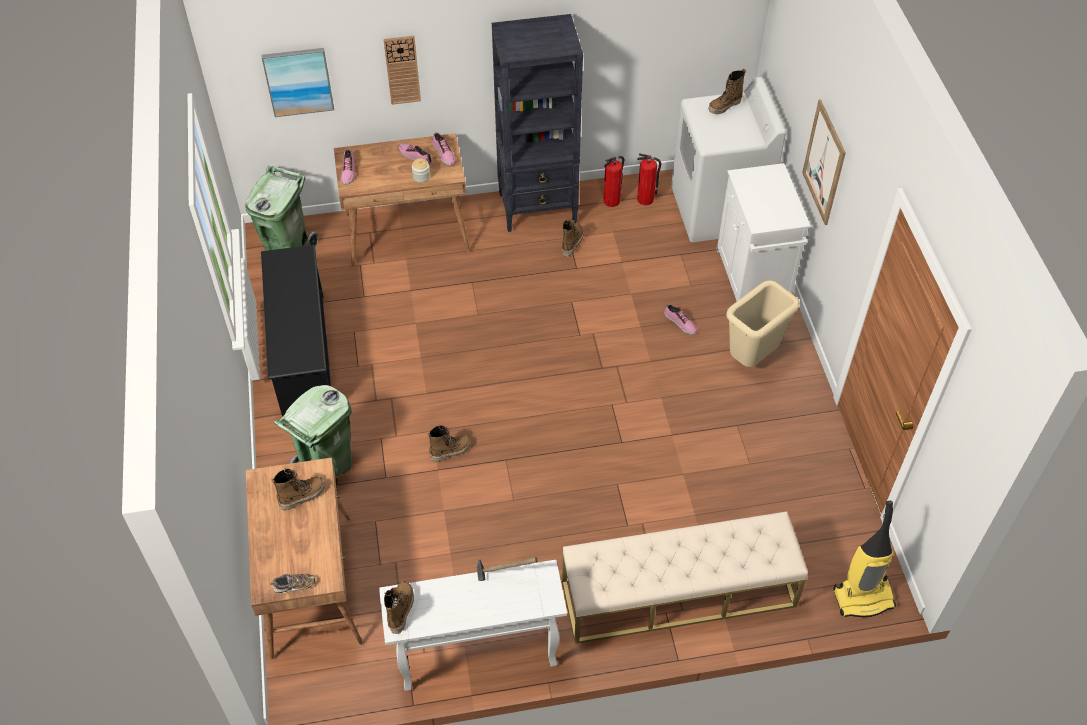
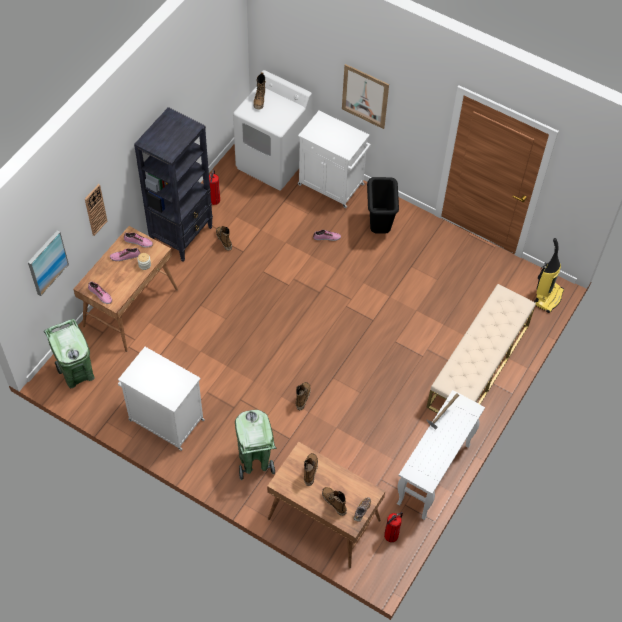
camera: 50 degrees left, 5 degrees up
(303, 354) = (165, 419): black shoe rack -> white cabinet
(400, 610) = (420, 474): boot -> boot (334, 503)
(645, 199) = (230, 185): fire extinguisher -> fire extinguisher (391, 535)
(752, 357) = (379, 226): beige trash can -> black trash can

